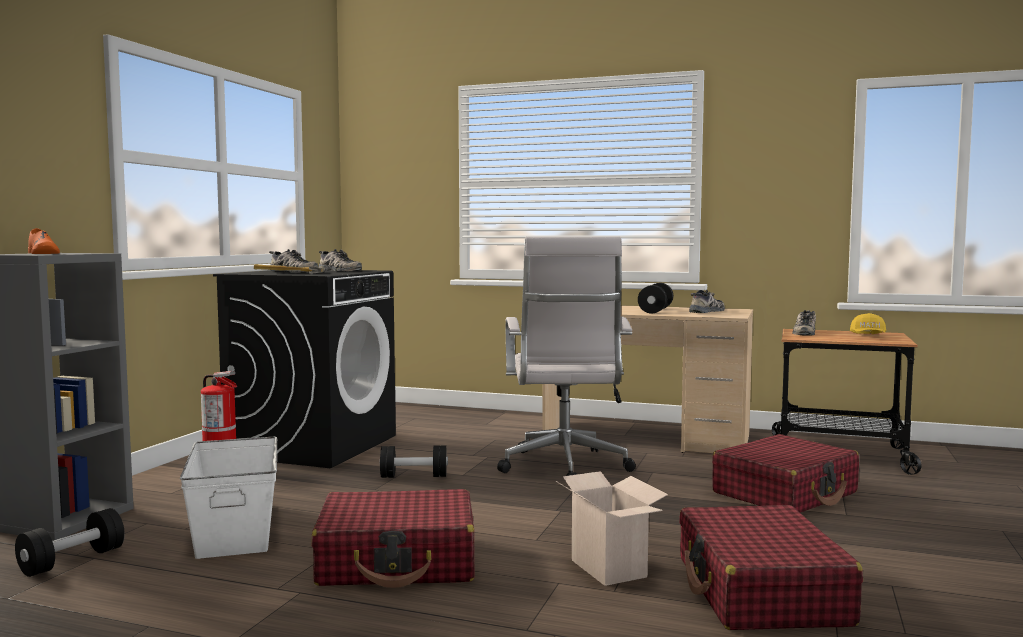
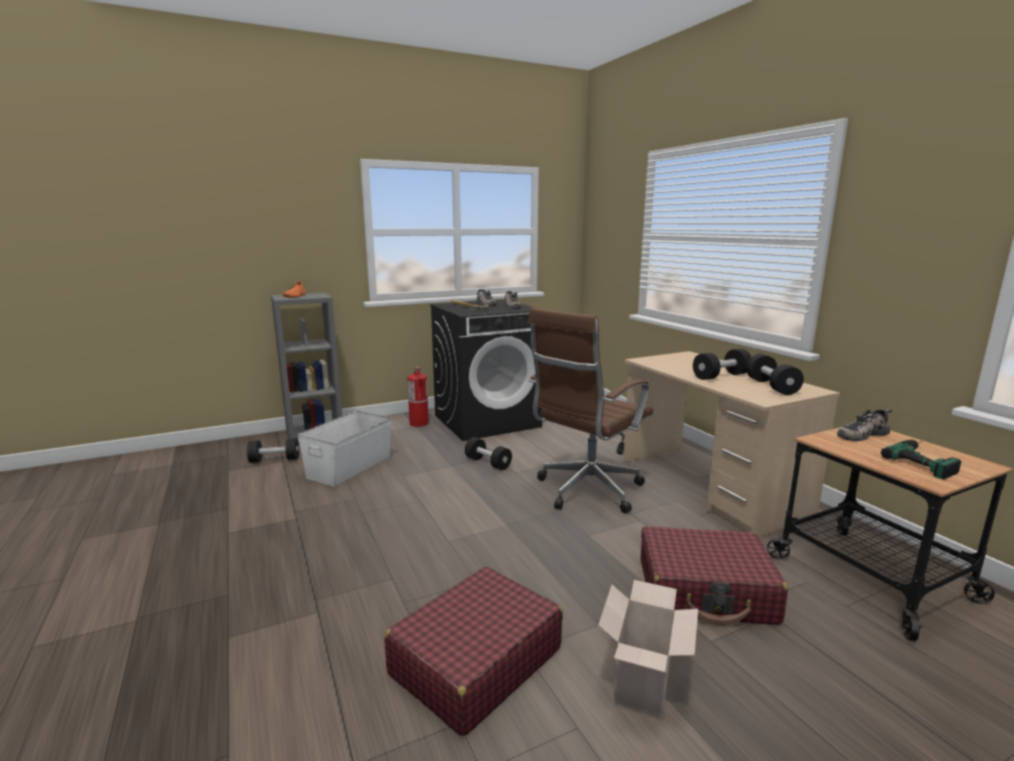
camera: 45 degrees right, 10 degrees up
(398, 561) = (361, 521): red suitcase -> none
(565, 468) = (586, 491): white office chair -> brown office chair
(611, 569) = (436, 586): cardboard box -> cardboard box (644, 687)
(708, 311) = (771, 386): shoe -> black dumbbell
(868, 336) = (926, 461): yellow cap -> power drill

